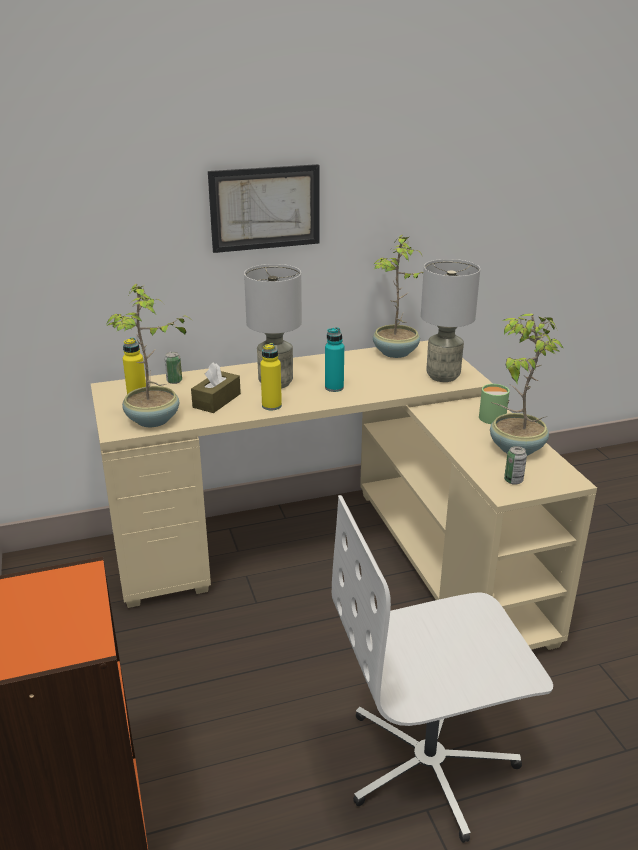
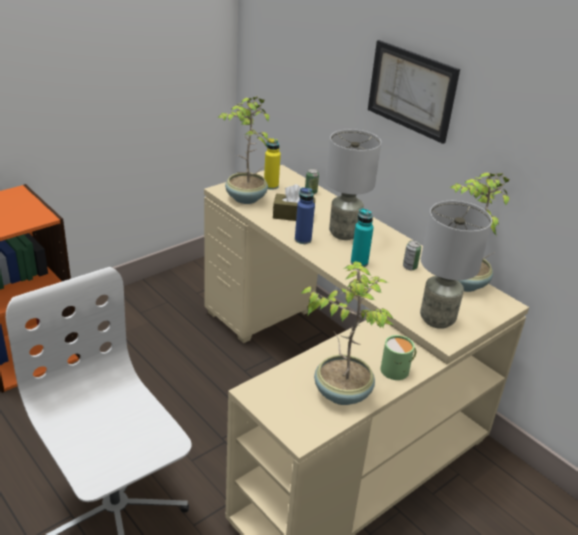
camera: 65 degrees right, 5 degrees up
(271, 406) = (303, 239): yellow bottle -> blue bottle
(513, 480) = (278, 396): can -> can (409, 267)

